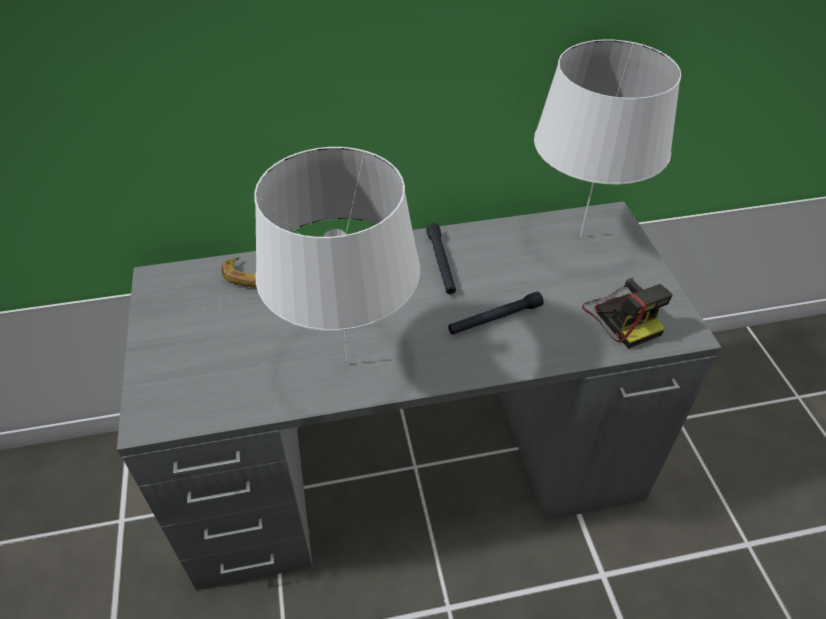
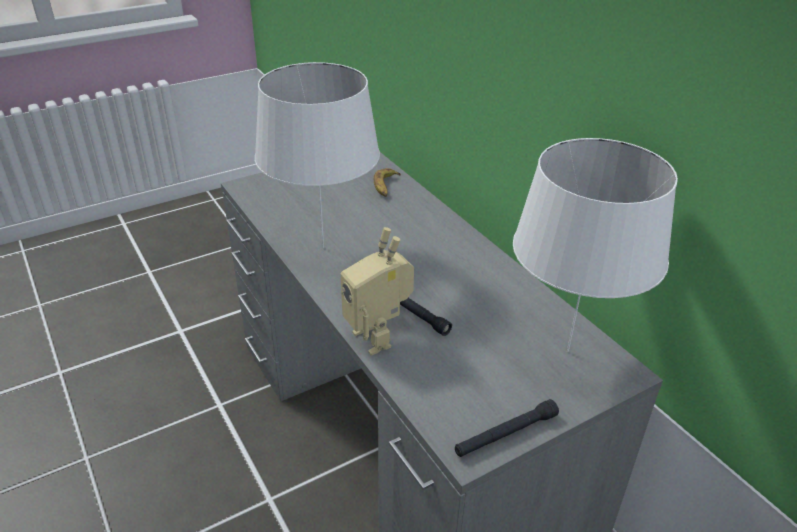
camera: 70 degrees right, 10 degrees down
(441, 263) = (462, 269): black flashlight -> black flashlight (506, 434)
(527, 353) = (378, 337): none -> toy robot
(622, 317) = (462, 396): camera -> none

